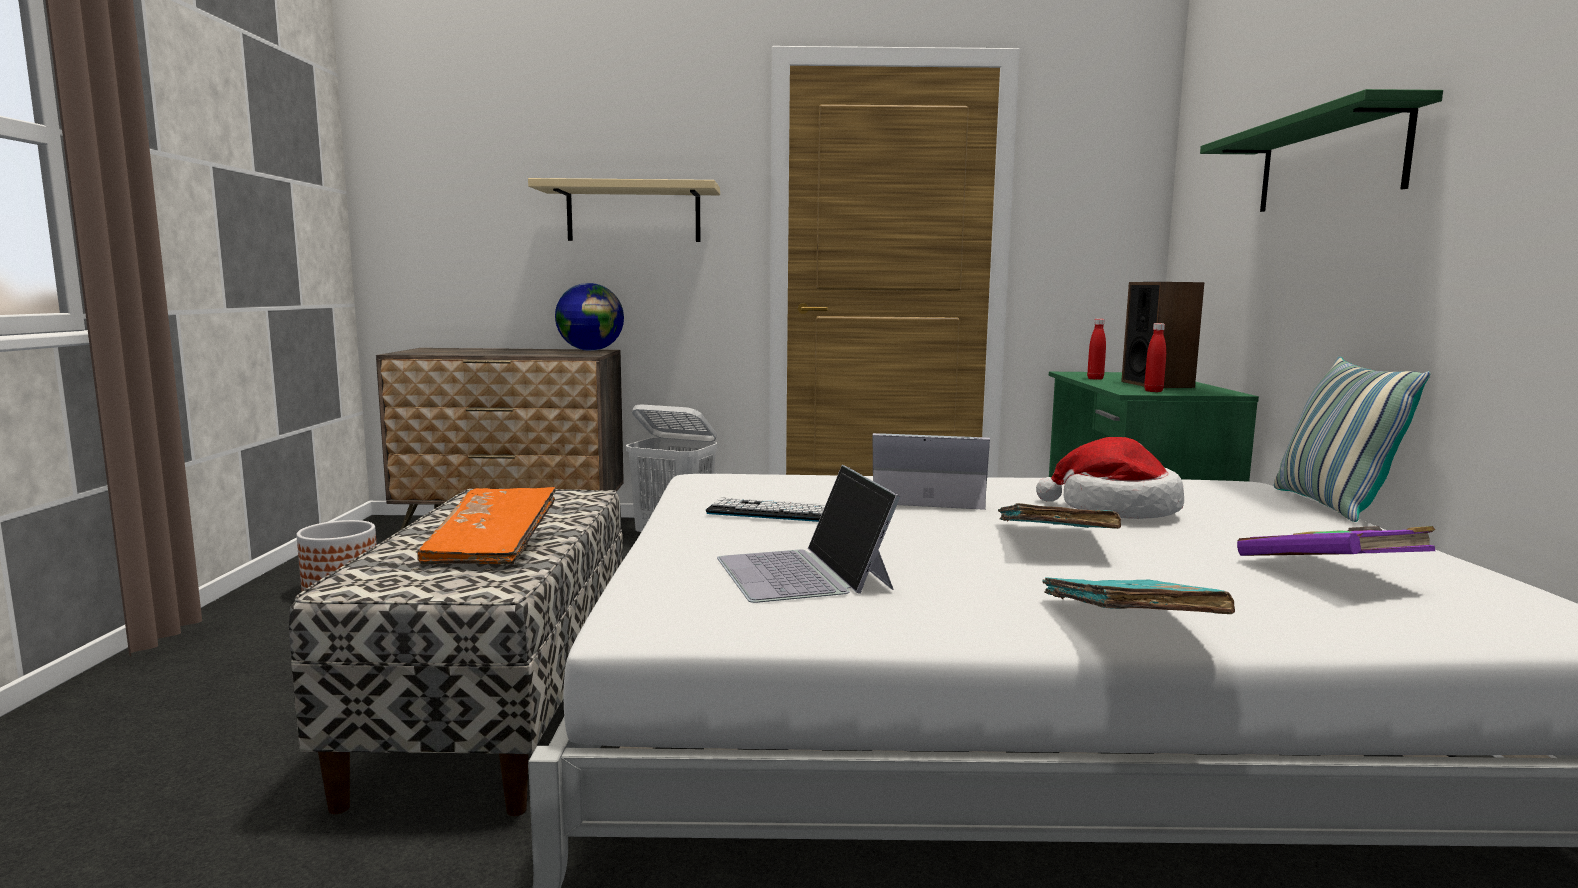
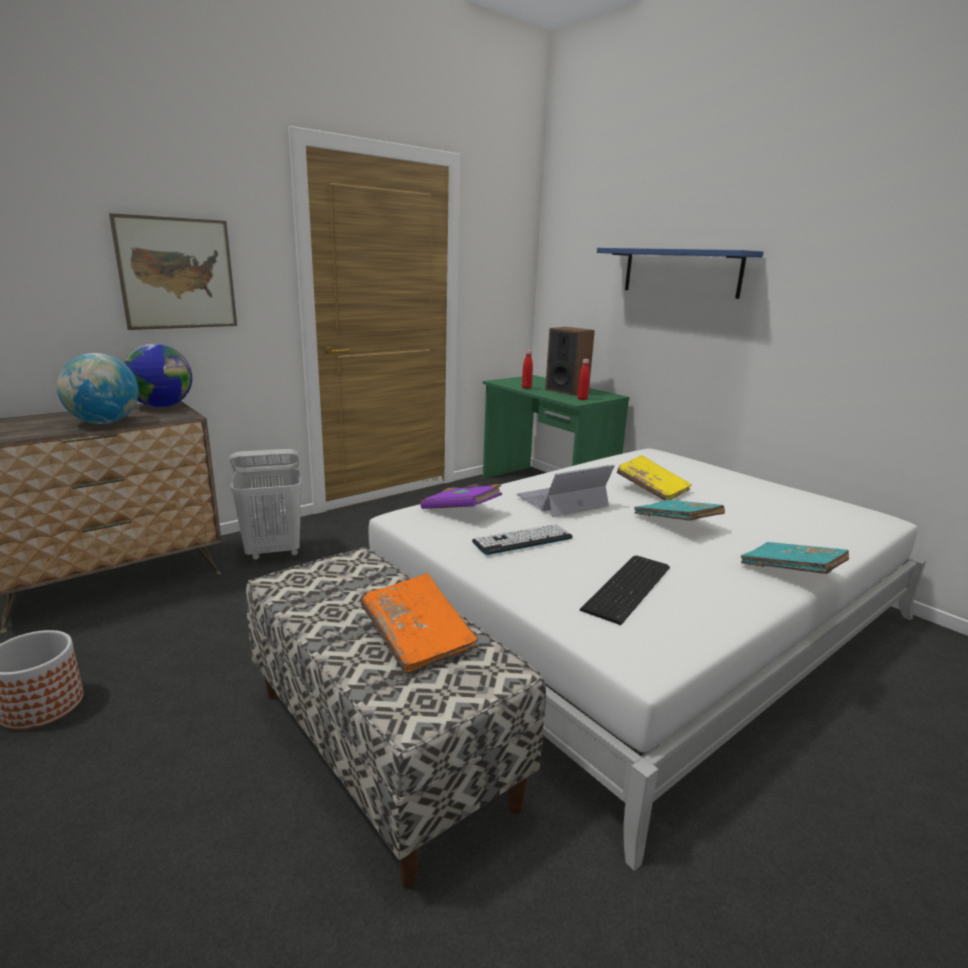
camera: 40 degrees left, 10 degrees up
(515, 353) = (105, 423): none -> globe
(633, 214) = (177, 274): beige shelf -> picture
(804, 573) = (630, 588): laptop -> keyboard
(1115, 509) = (652, 489): hat -> yellow book
(1328, 574) = (791, 514): purple book -> purple book (461, 511)
(1329, 162) = (681, 272): green shelf -> blue shelf
(1330, 505) = (705, 461): pillow -> none

